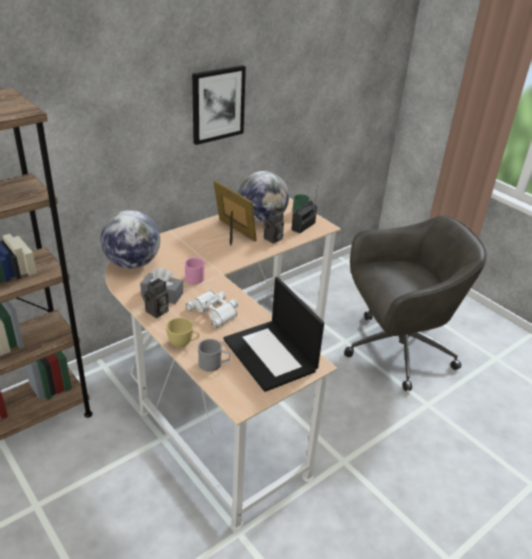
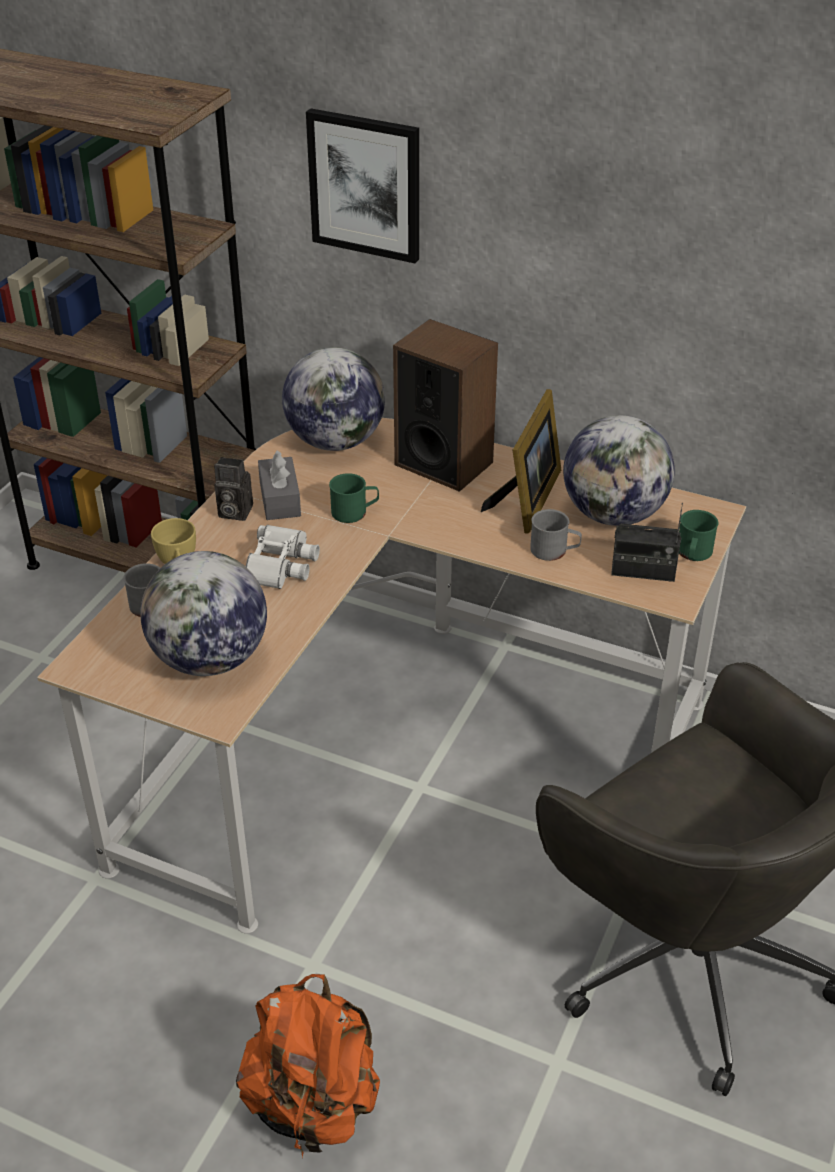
camera: 65 degrees right, 5 degrees up
(184, 242) = (444, 463): none -> speaker
(195, 277) = (354, 512): pink mug -> green mug
(217, 104) = (601, 249): picture -> picture (365, 185)
(271, 355) = (210, 659): laptop -> globe
(273, 239) = (554, 551): camera -> grey mug
(418, 489) = (313, 1103): none -> orange backpack

